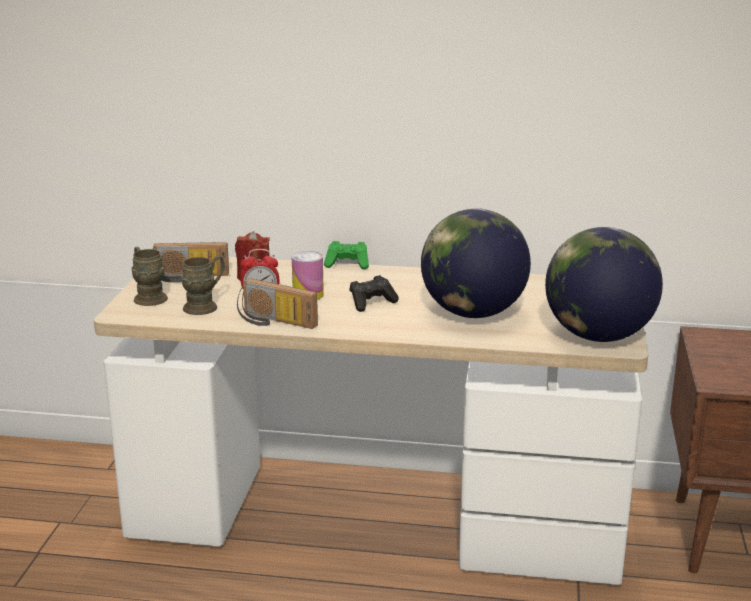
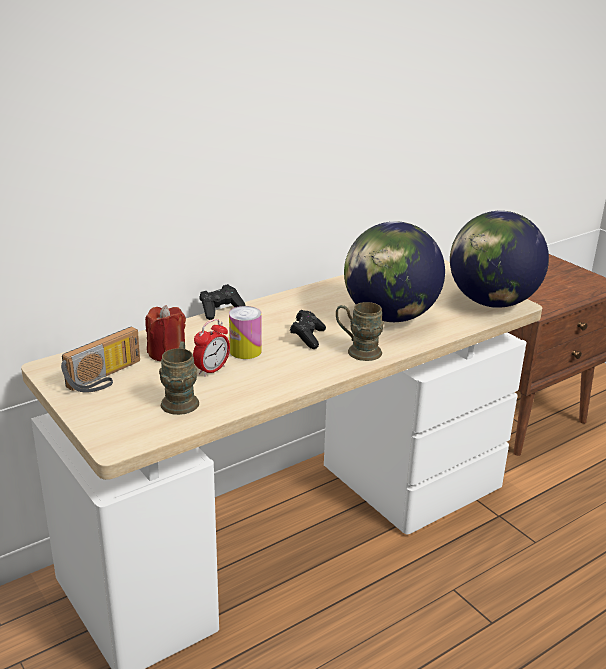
camera: 45 degrees left, 5 degrees up
(148, 297) = (106, 415): brown mug -> brown mug (358, 351)
(274, 322) = (270, 388): radio -> none
(347, 264) = (220, 310): green game controller -> black game controller

